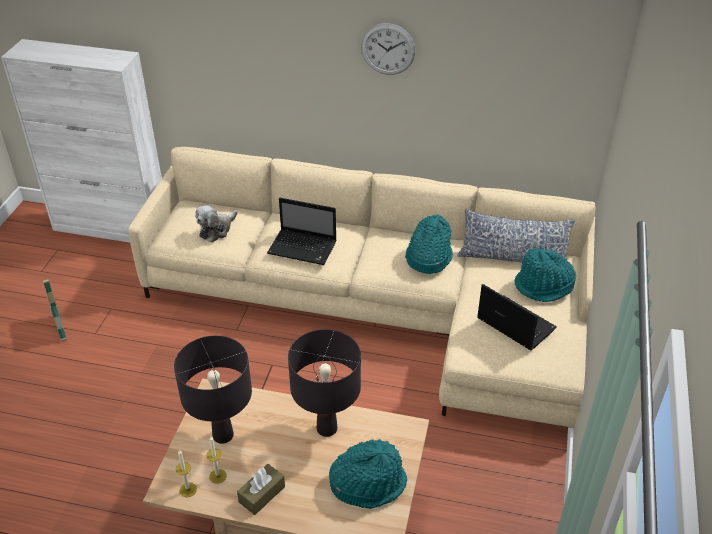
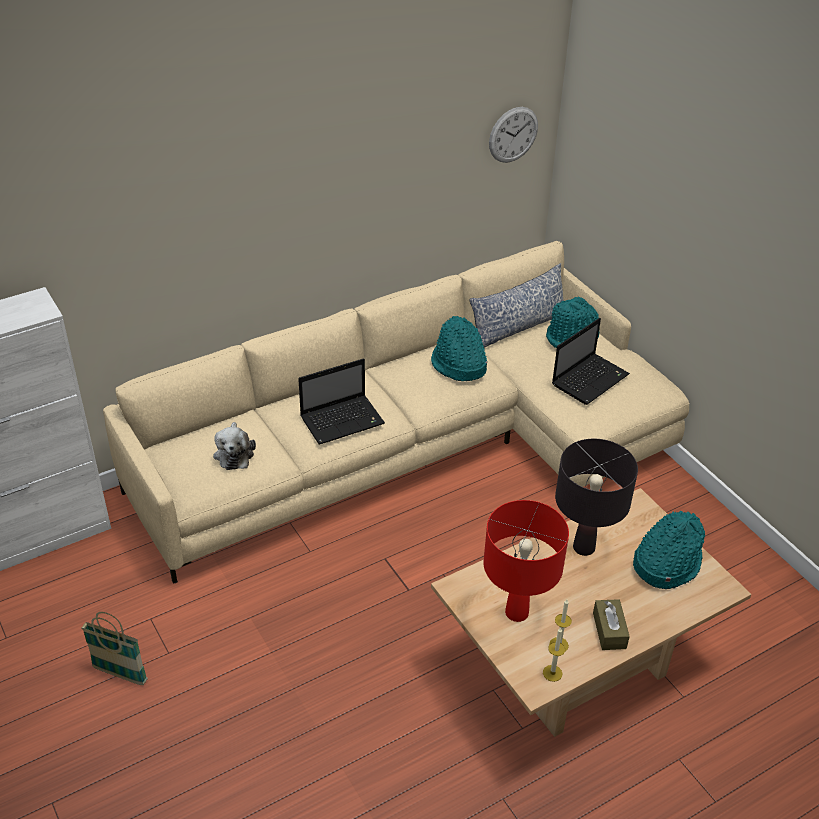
camera: 45 degrees left, 0 degrees up
(223, 435) = (516, 612): black table lamp -> red table lamp
(388, 49) = (346, 164): wall clock -> wall clock (513, 134)
(514, 324) = (590, 379): laptop -> laptop turned 135 degrees clockwise

